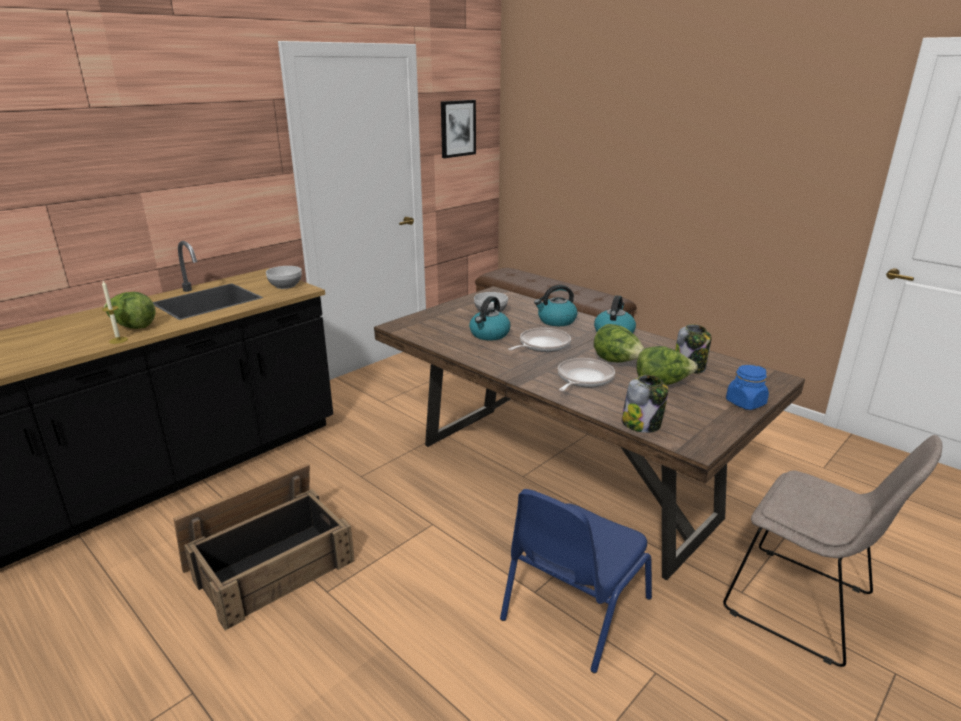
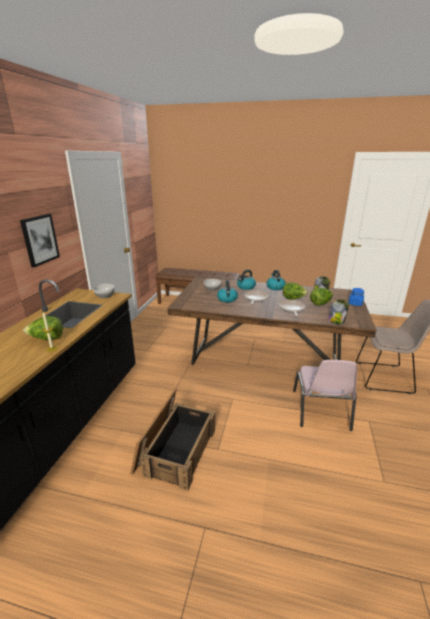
camera: 30 degrees left, 0 degrees up
(457, 128) = (138, 197): picture -> picture (40, 239)
(573, 609) = (321, 410): blue chair -> pink chair

